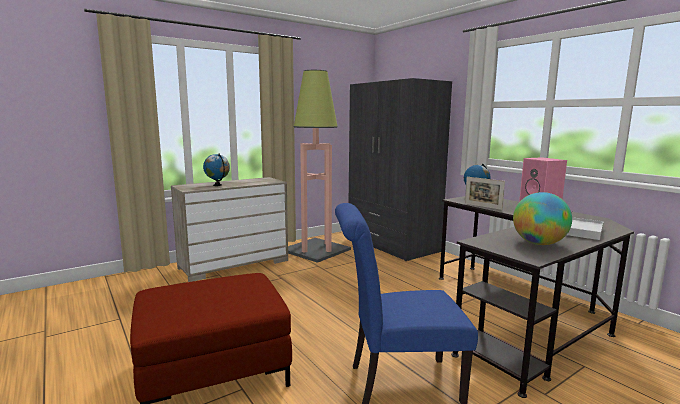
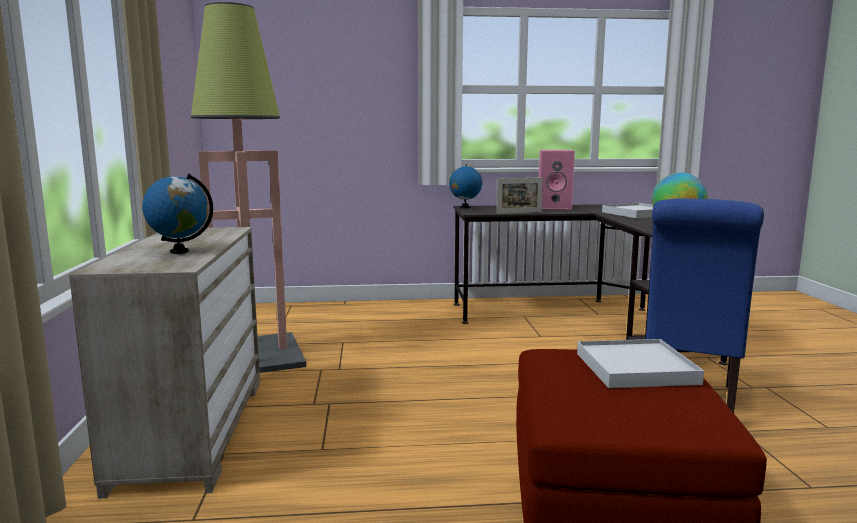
camera: 60 degrees left, 0 degrees up
(238, 297) = (635, 368): none -> white tray
(392, 244) = (318, 313): grey wardrobe -> none

